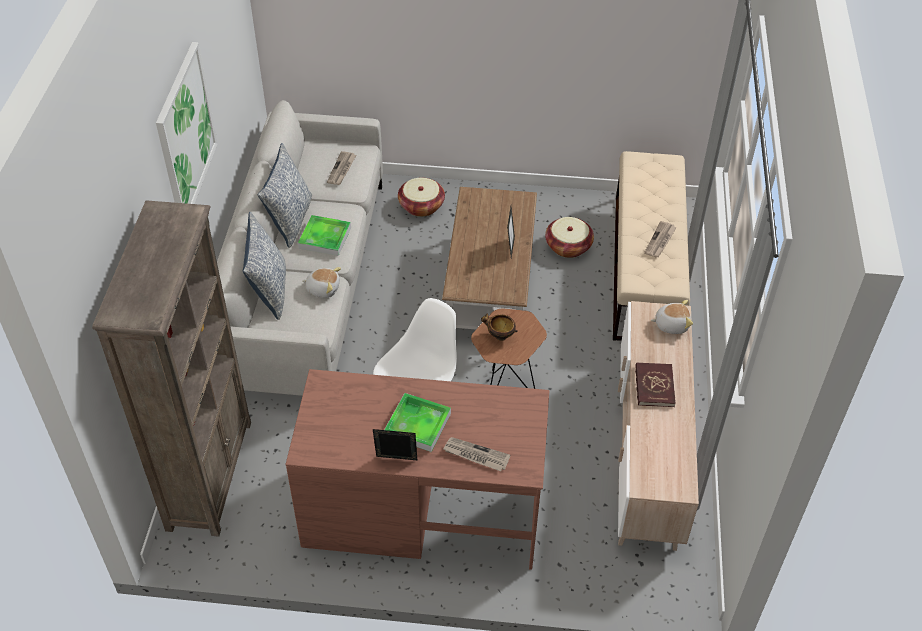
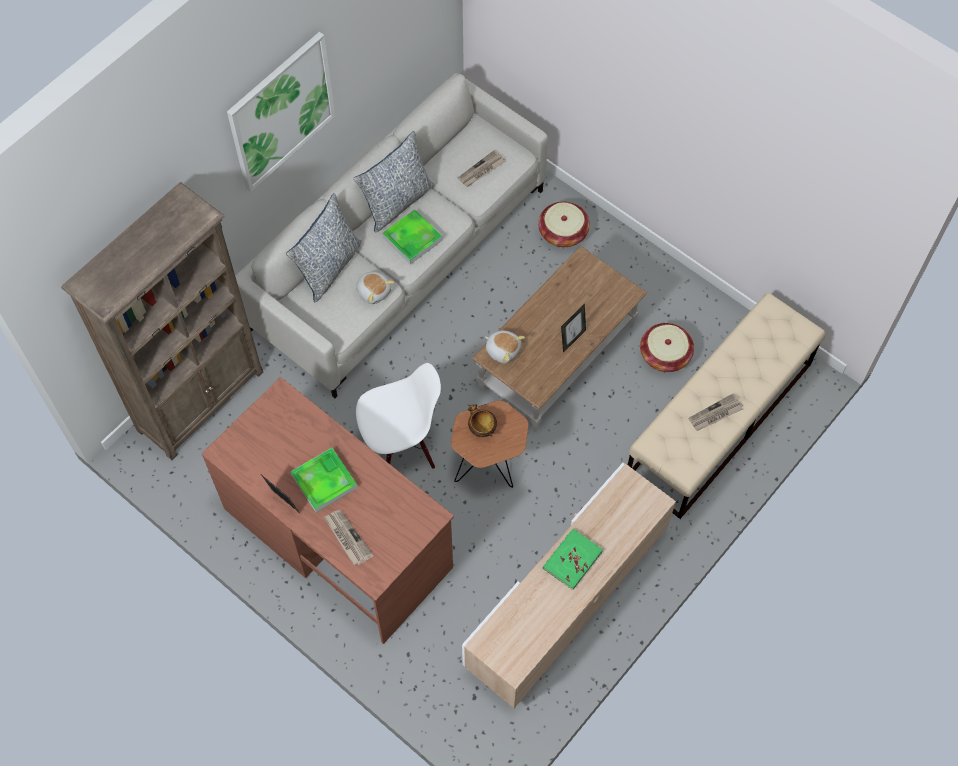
camera: 35 degrees right, 15 degrees up
(654, 386) = (572, 560): red book -> green book
(671, 324) = (640, 509): plush toy -> plush toy (503, 350)

